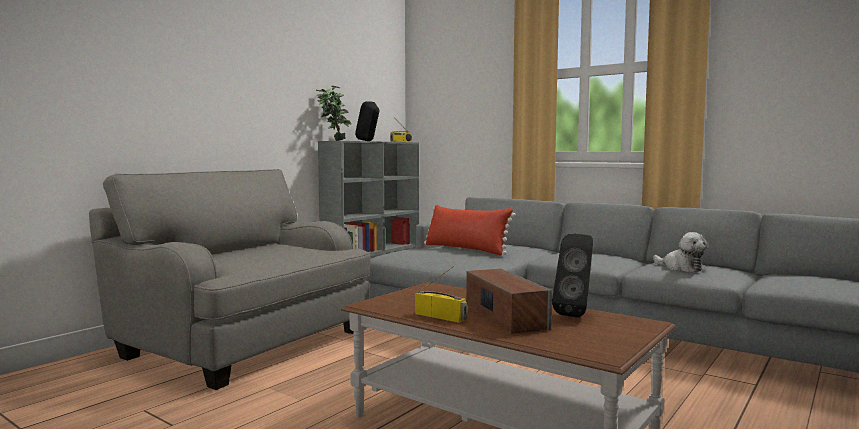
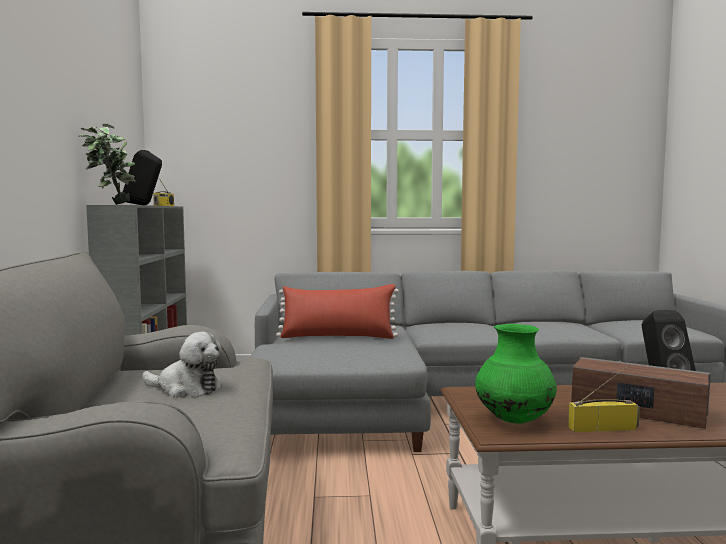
camera: 40 degrees left, 0 degrees up
(402, 302) = (514, 421): none -> green vase
(681, 268) = (553, 327): plush toy -> plush toy (186, 389)

